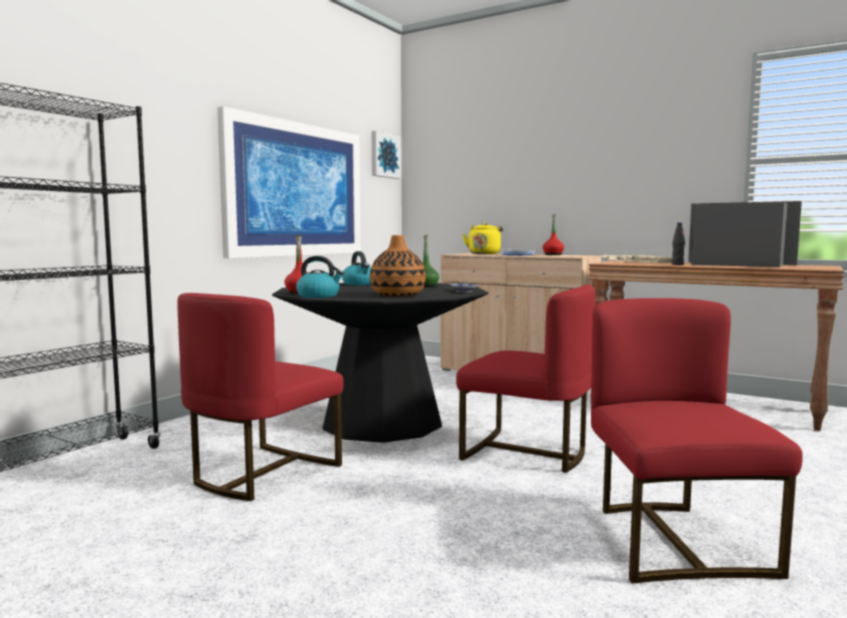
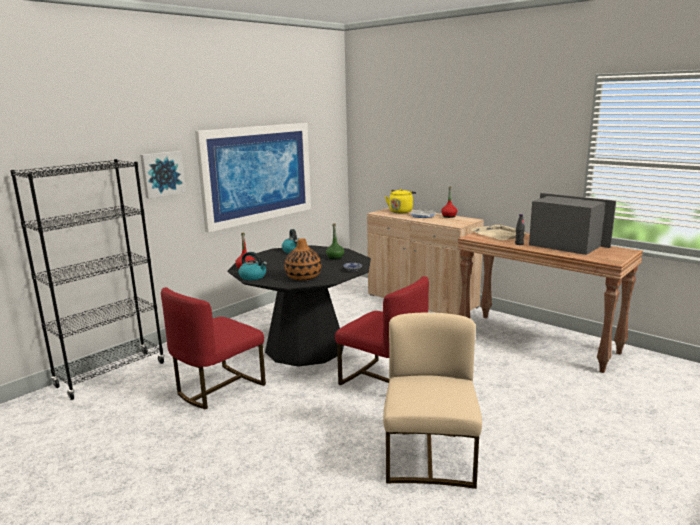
camera: 10 degrees right, 10 degrees up
(384, 155) = (330, 131): picture -> picture (162, 174)
(674, 541) = (430, 457): red chair -> beige chair

